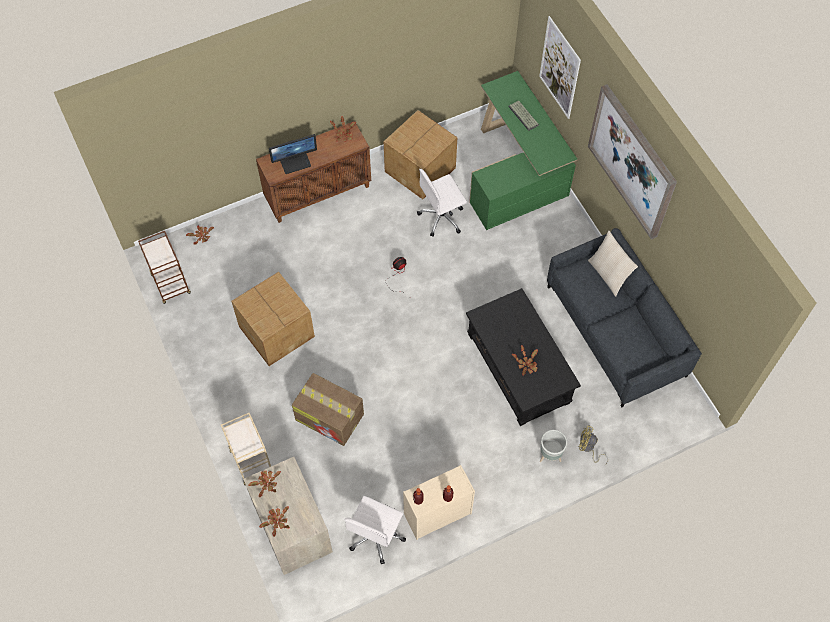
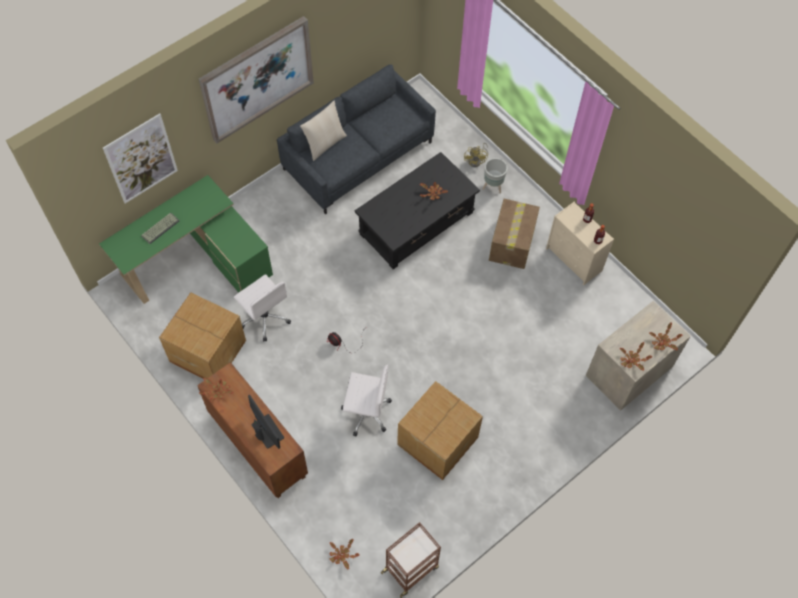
camera: 105 degrees left, 0 degrees up
(252, 462) = (581, 423): beige cart -> none
(330, 417) = (513, 366): cardboard box -> cardboard box (512, 242)
(376, 536) = (610, 302): white office chair -> white office chair (366, 412)

